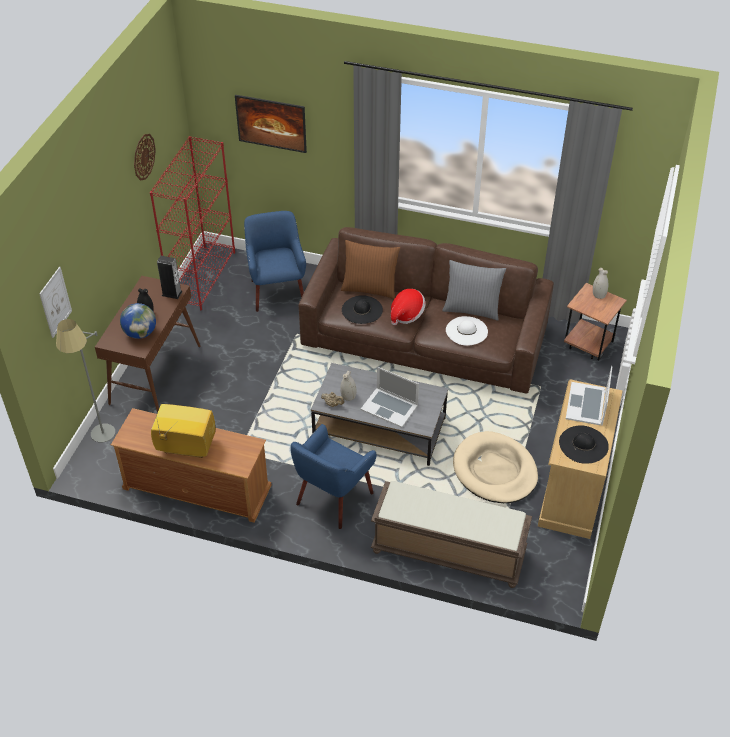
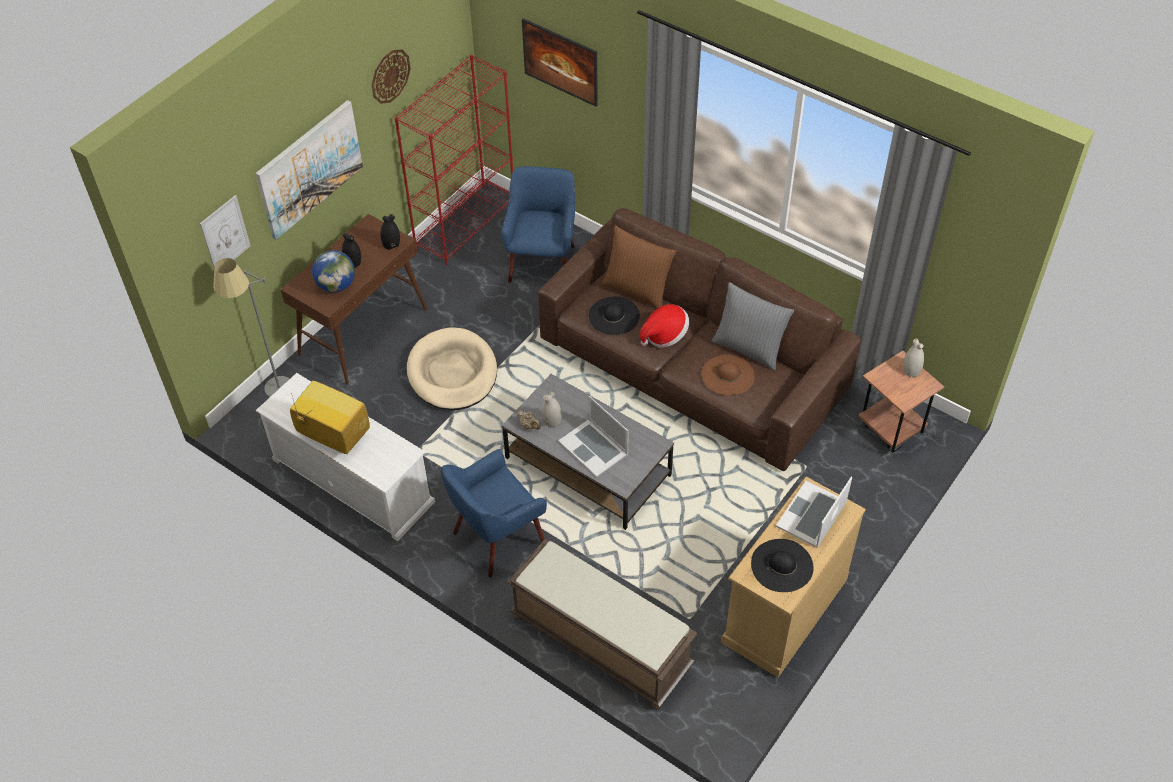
camera: 20 degrees right, 5 degrees up
(102, 240) = (309, 168): none -> picture
(172, 293) = (391, 244): speaker -> black vase
(195, 487) = (351, 481): brown tv stand -> white tv stand
(466, 331) = (727, 375): white hat -> brown hat
(495, 471) = (701, 558): beige dog bed -> beige dog bed (452, 373)

